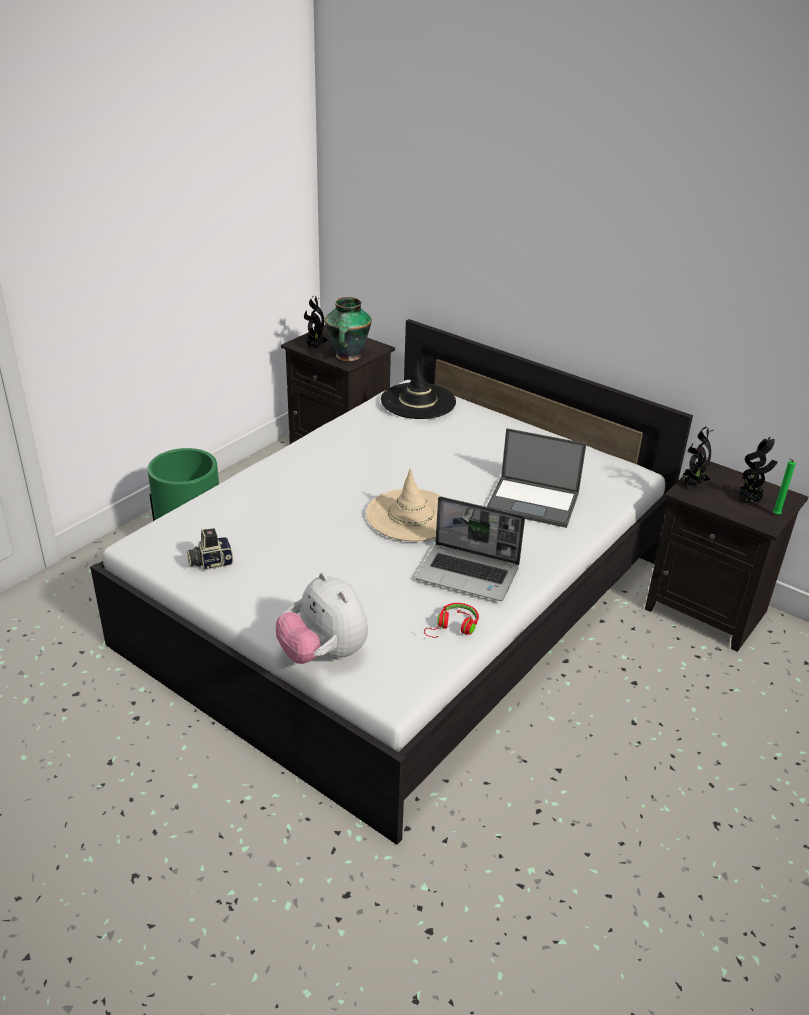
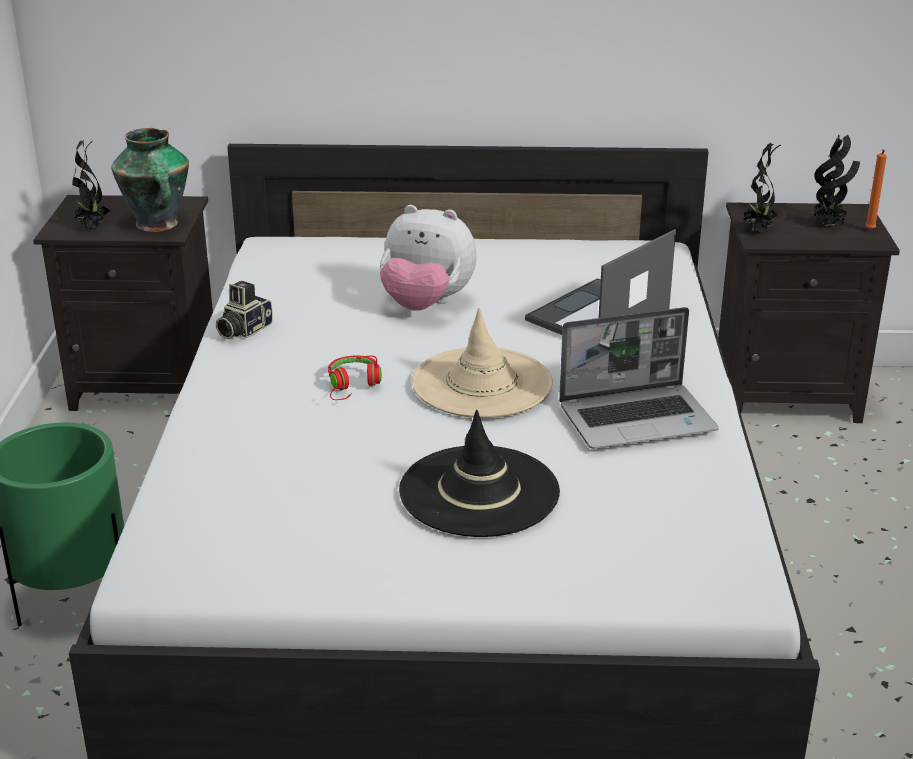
camera: 35 degrees left, 5 degrees down
(210, 562) = (293, 549): camera -> camera (243, 330)
(323, 654) = (603, 585): plush toy -> plush toy (426, 305)
(418, 401) = (306, 255): black hat -> black hat (479, 492)
(453, 627) = (704, 483): red headphones -> red headphones (353, 386)
(534, 502) = (597, 316): laptop -> laptop turned 150 degrees clockwise
(775, 515) = (869, 230): green candle -> orange candle

